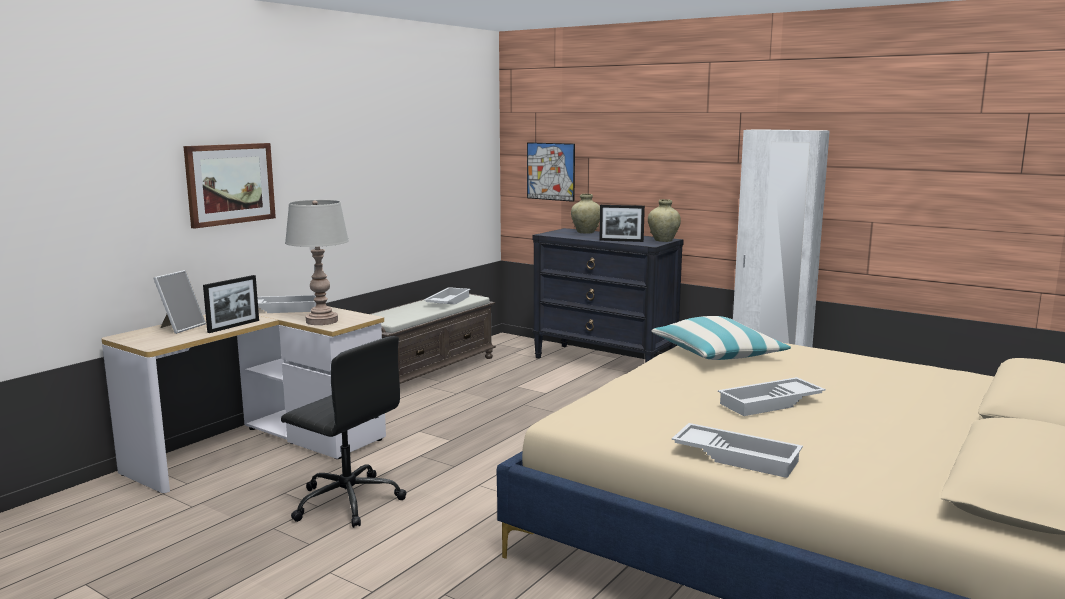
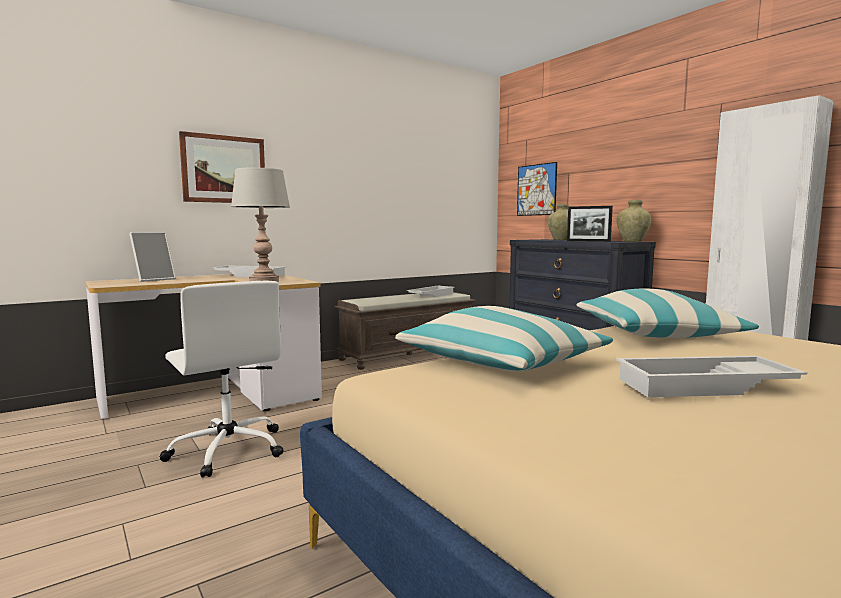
camera: 20 degrees right, 5 degrees down
(233, 326) = (191, 280): picture frame -> none
(347, 501) = (228, 449): black office chair -> white office chair
(633, 398) = (503, 363): none -> pillow
(737, 456) = (596, 455): white tray -> none

